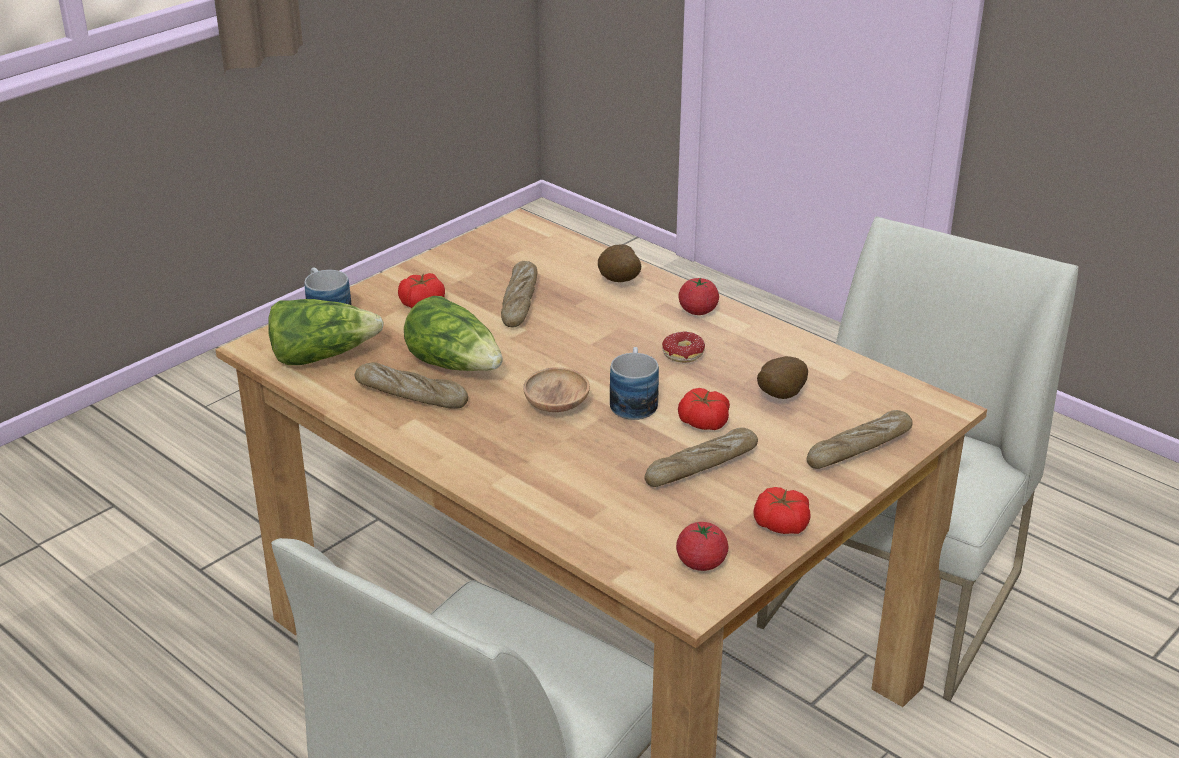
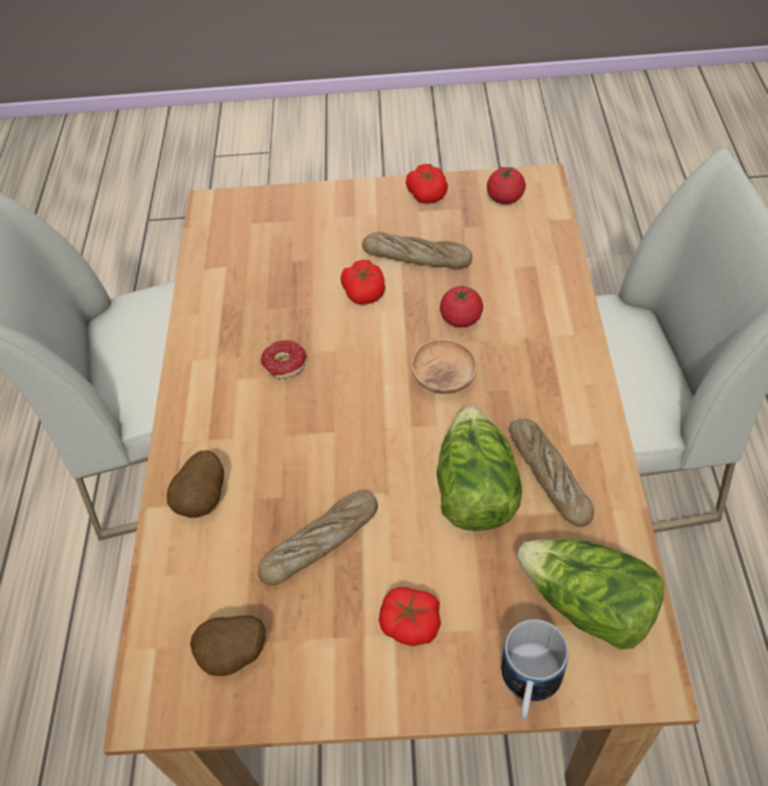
camera: 130 degrees left, 20 degrees up
(634, 400) = (383, 343): mug -> none
(698, 311) = (202, 406): tomato -> tomato (461, 318)
(778, 396) = (285, 279): potato -> potato (235, 656)
(859, 449) = (307, 210): bread -> none

